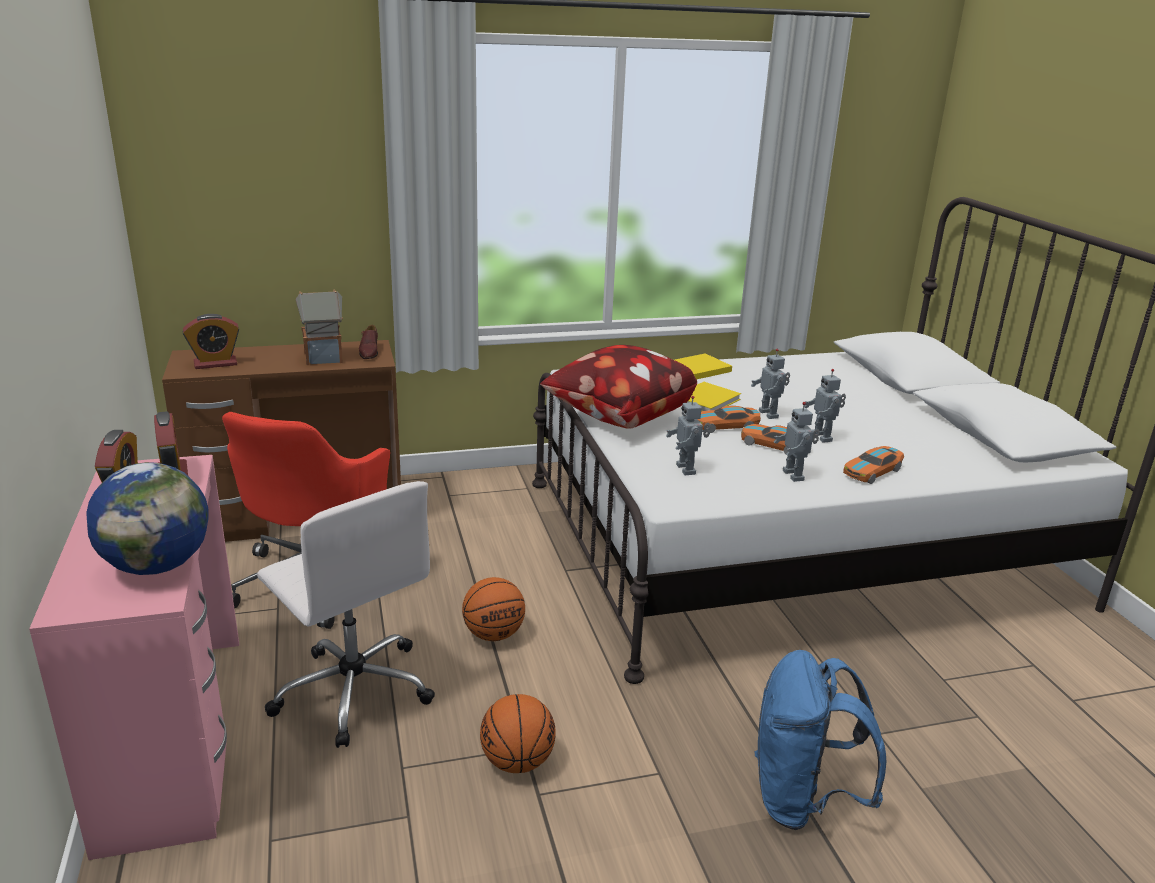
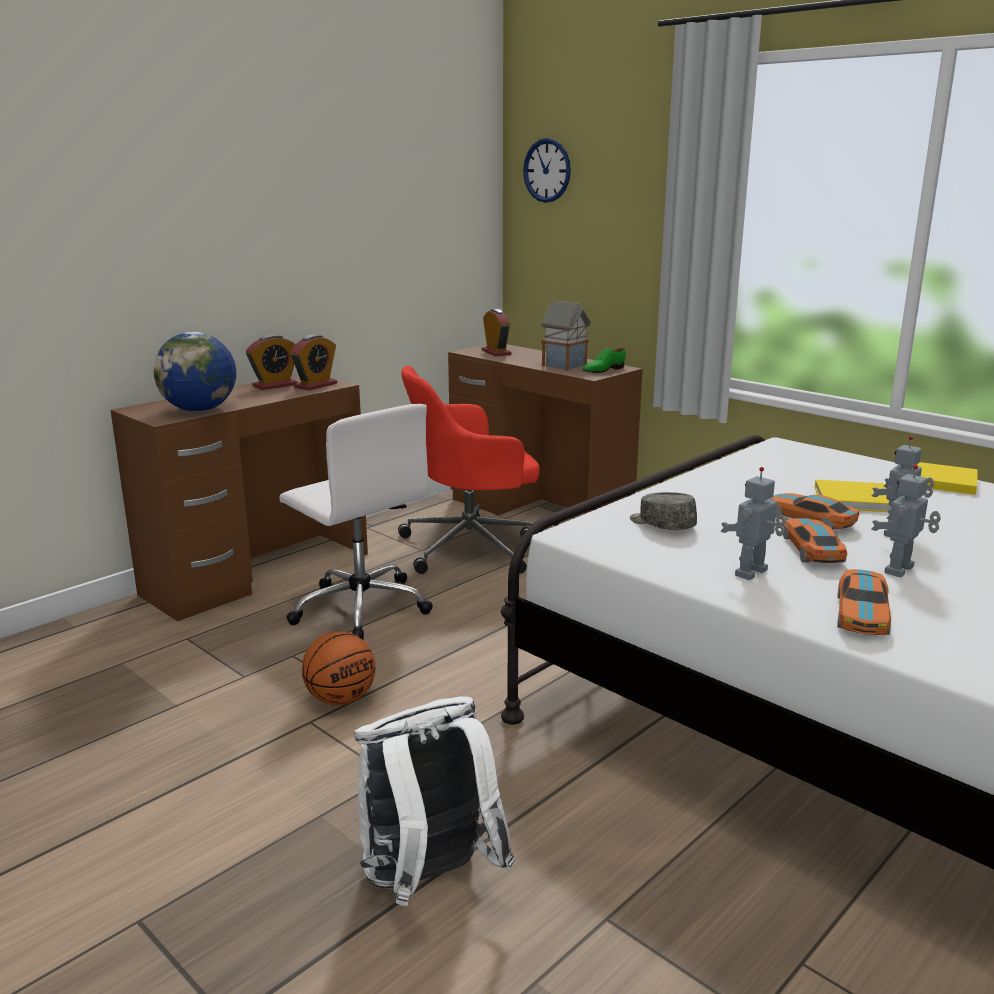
camera: 60 degrees right, 5 degrees down
(173, 735) = (258, 573): pink desk -> brown desk
(194, 142) = (547, 170): none -> wall clock
(215, 363) = (496, 352): alarm clock -> alarm clock turned 150 degrees counterclockwise
(353, 689) = (360, 607): white office chair -> white office chair turned 60 degrees counterclockwise
(369, 352) = (603, 370): brown shoe -> green shoe
(493, 634) = (493, 634): basketball -> none
(617, 416) = (721, 476): pillow -> none
(687, 469) = (661, 525): toy robot -> grey cap
(802, 800) = (428, 881): blue backpack -> white backpack
(872, 471) = (861, 614): toy car -> toy car turned 90 degrees counterclockwise

